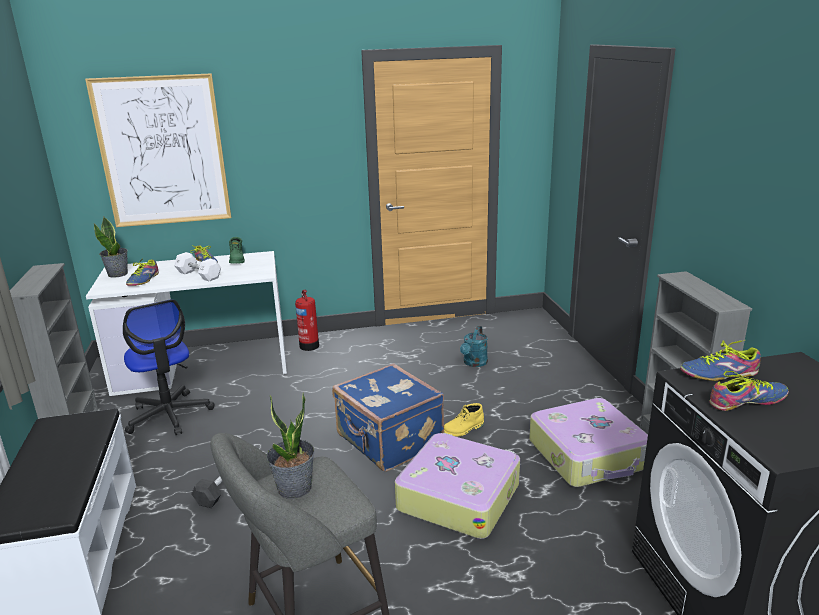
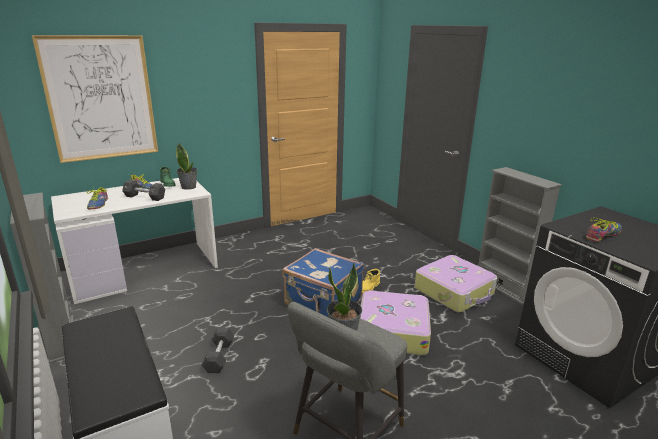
camera: 20 degrees left, 0 degrees up
(118, 274) = (70, 201): potted plant -> potted plant (189, 187)
(169, 415) = (139, 311): office chair -> none
(198, 275) = (145, 197): white dumbbell -> black dumbbell
(309, 345) = (222, 246): fire extinguisher -> none
(474, 363) = (348, 245): turquoise watering can -> none
(719, 374) = (574, 222): shoe -> none

